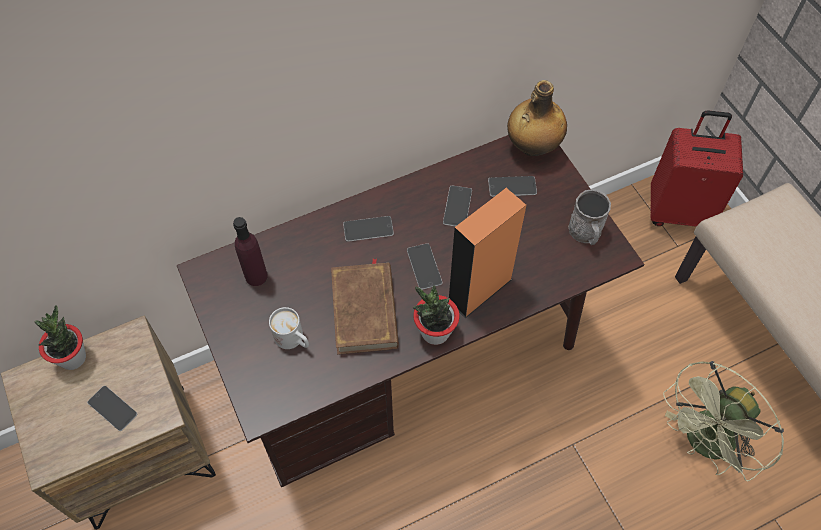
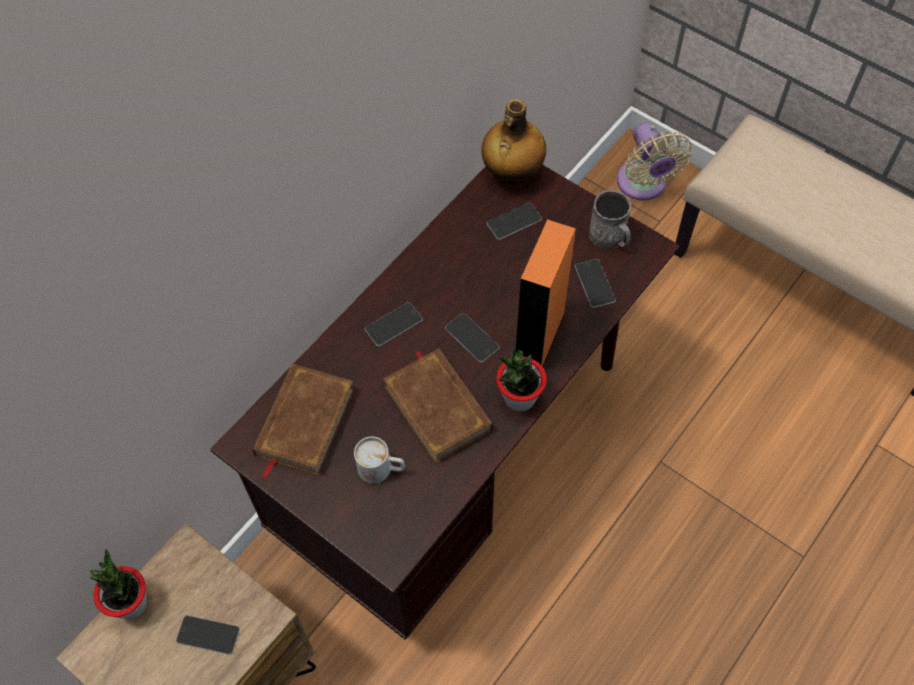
camera: 25 degrees left, 0 degrees up
(256, 276) = (304, 422): purple bottle -> brown book
(457, 206) = (471, 264): phone -> phone (594, 283)
(679, 211) = (643, 185): red suitcase -> beige fan
(704, 444) = (781, 404): green fan -> none

